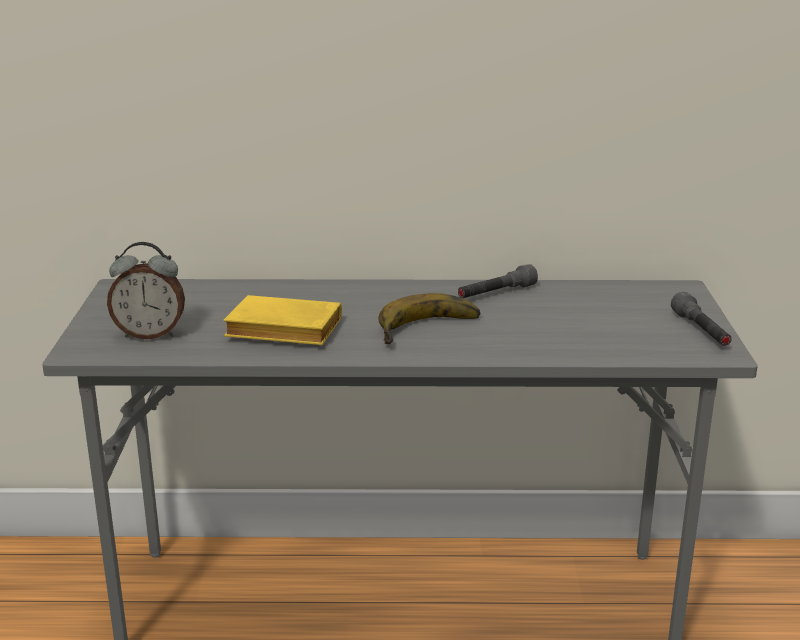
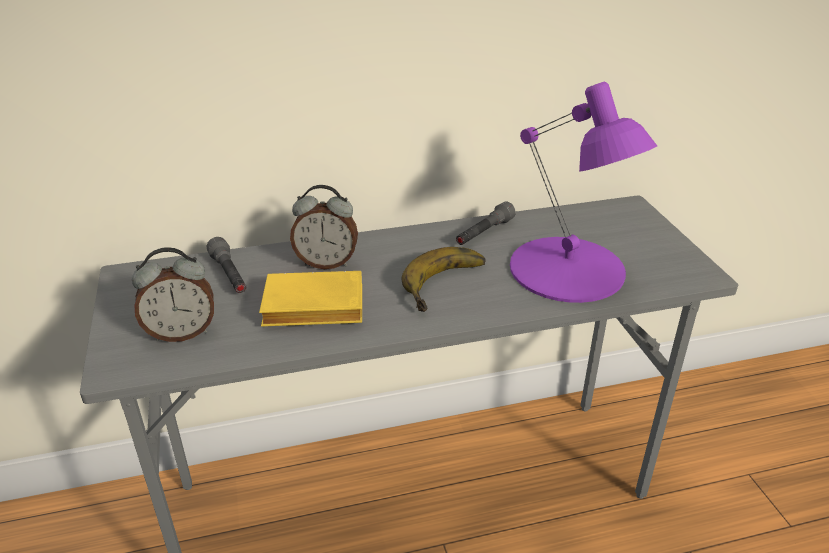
camera: 15 degrees left, 10 degrees up
(316, 299) = (326, 263): none -> alarm clock
(567, 332) = (567, 270): none -> purple table lamp
(701, 331) = (673, 252): grey flashlight -> grey flashlight (229, 275)

